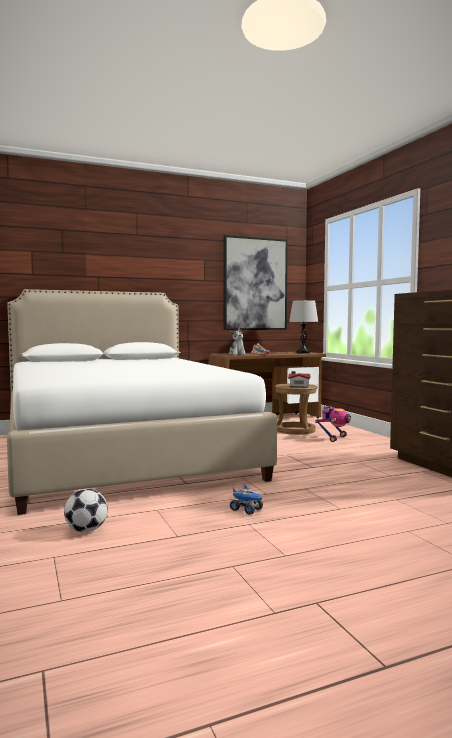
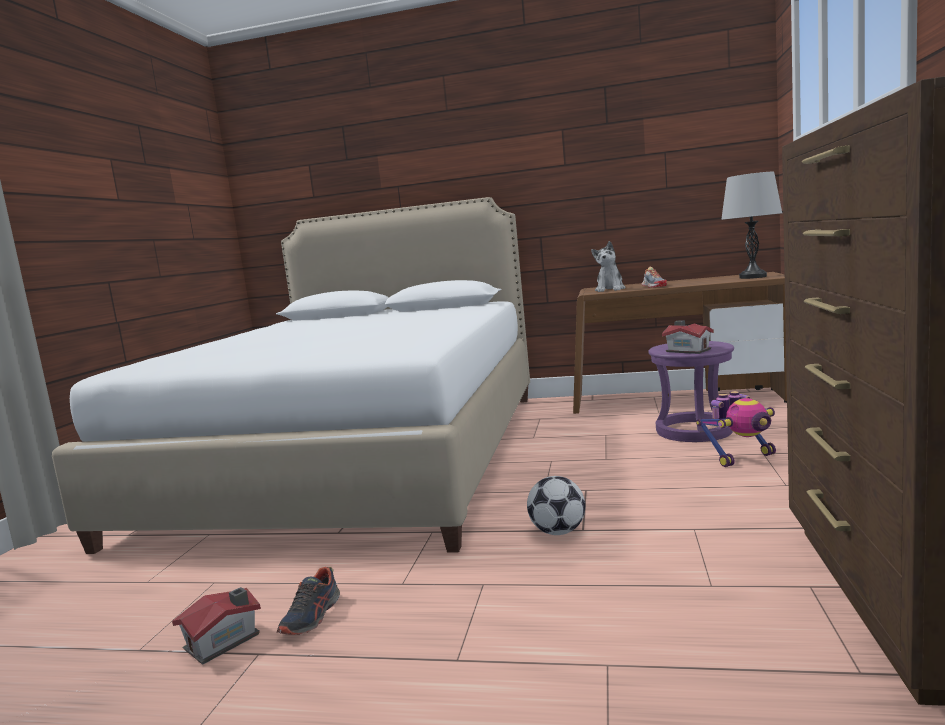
camera: 35 degrees right, 5 degrees up
(86, 530) = (85, 603): football -> football (558, 532)
(220, 524) = (224, 641): none -> toy house
(247, 510) = (312, 616): toy truck -> shoe
(255, 284) = (663, 156): picture -> none
(295, 430) = (694, 431): brown stool -> purple stool

